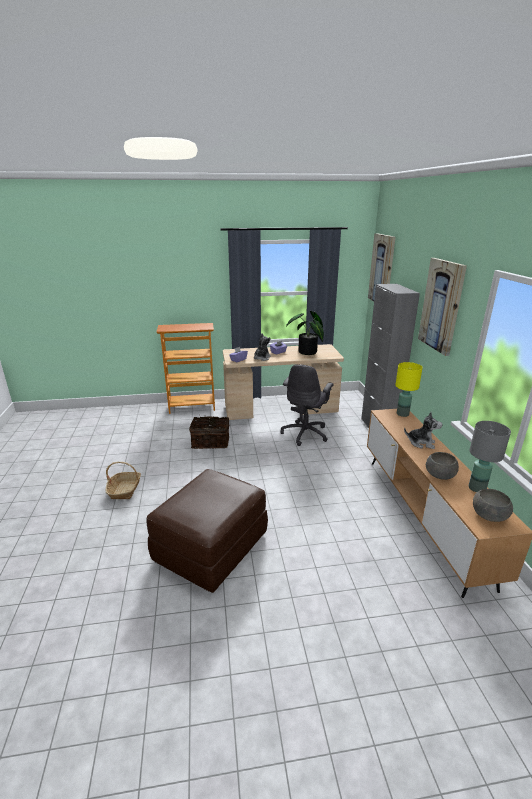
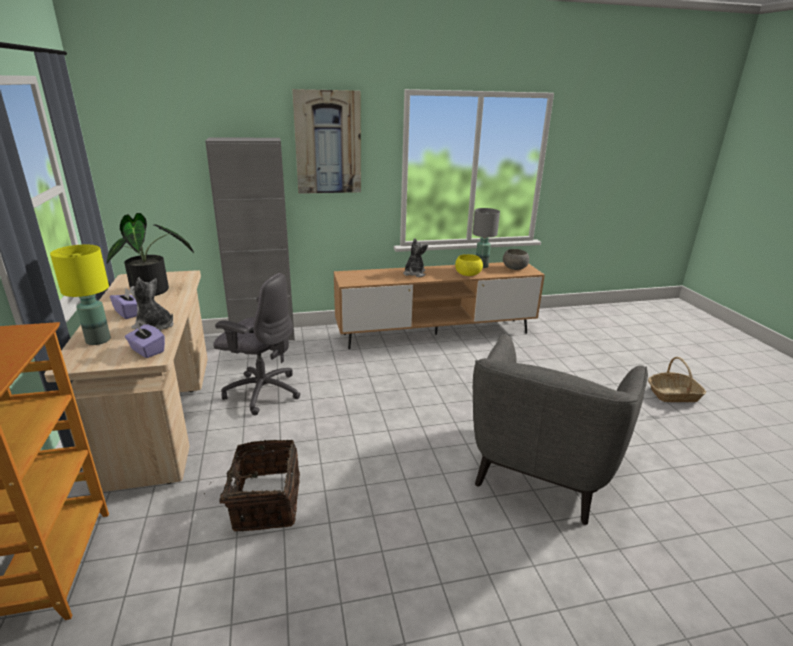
camera: 95 degrees left, 0 degrees up
(125, 489) = (446, 618): basket -> basket (673, 395)
(211, 546) = (541, 467): brown ottoman -> grey armchair
(382, 269) = (136, 126): picture -> none
(402, 414) = (350, 274): yellow table lamp -> yellow table lamp (97, 340)
(439, 474) = (467, 274): grey bowl -> yellow bowl

